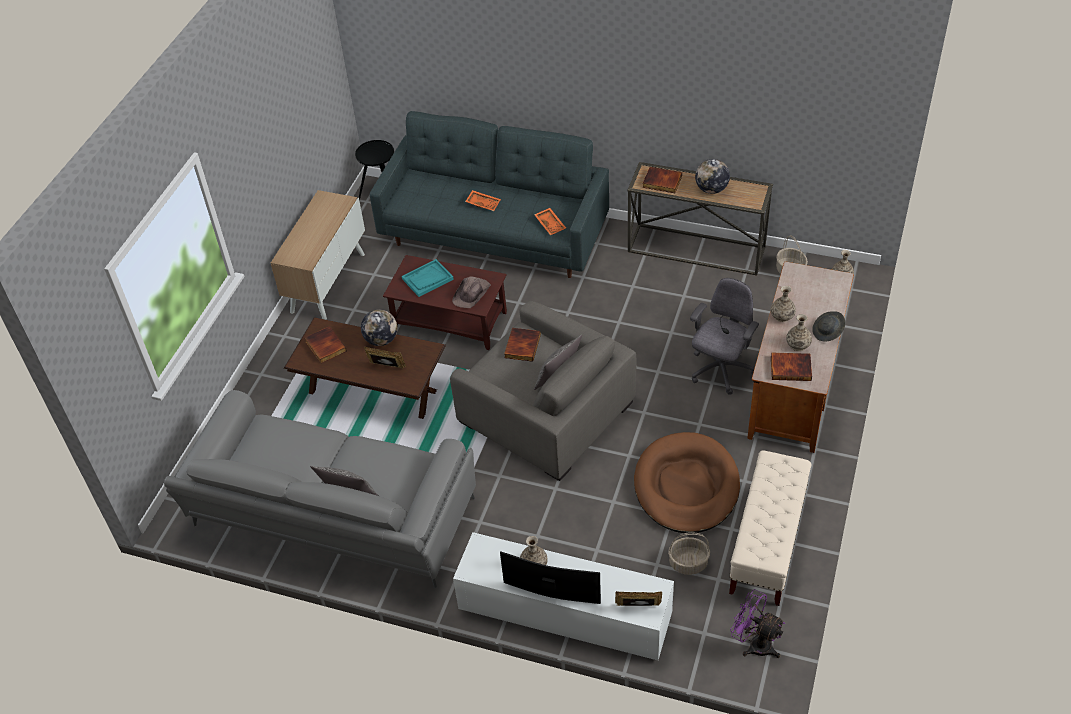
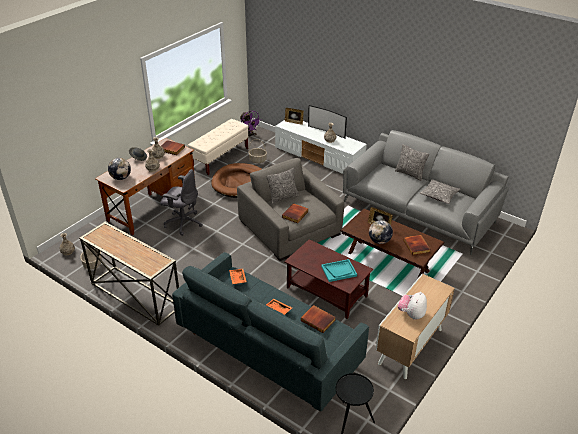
camera: 165 degrees left, 10 degrees down
(292, 452) = (439, 195): none -> pillow
(322, 217) = (411, 314): none -> plush toy
(472, 293) = (312, 254): brown hat -> none
(661, 182) = (148, 258): book -> book (318, 320)
(711, 189) = (121, 245): globe -> globe (121, 178)
(720, 370) = (183, 223): grey office chair -> grey office chair turned 120 degrees counterclockwise

